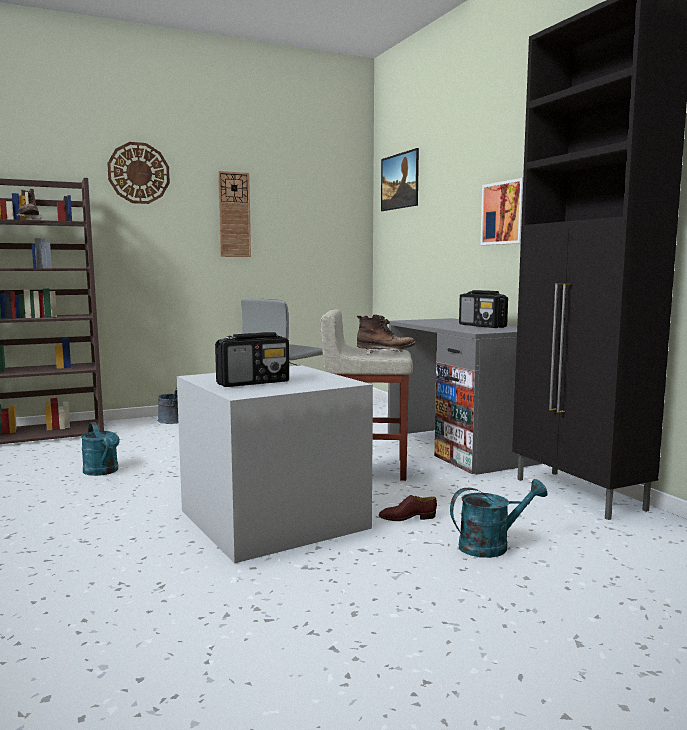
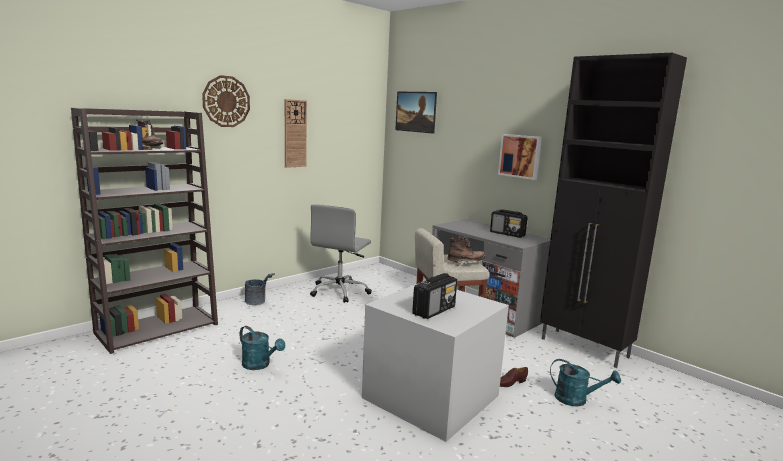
camera: 20 degrees left, 5 degrees up
(491, 546) = (576, 399): turquoise watering can -> turquoise watering can turned 60 degrees clockwise

